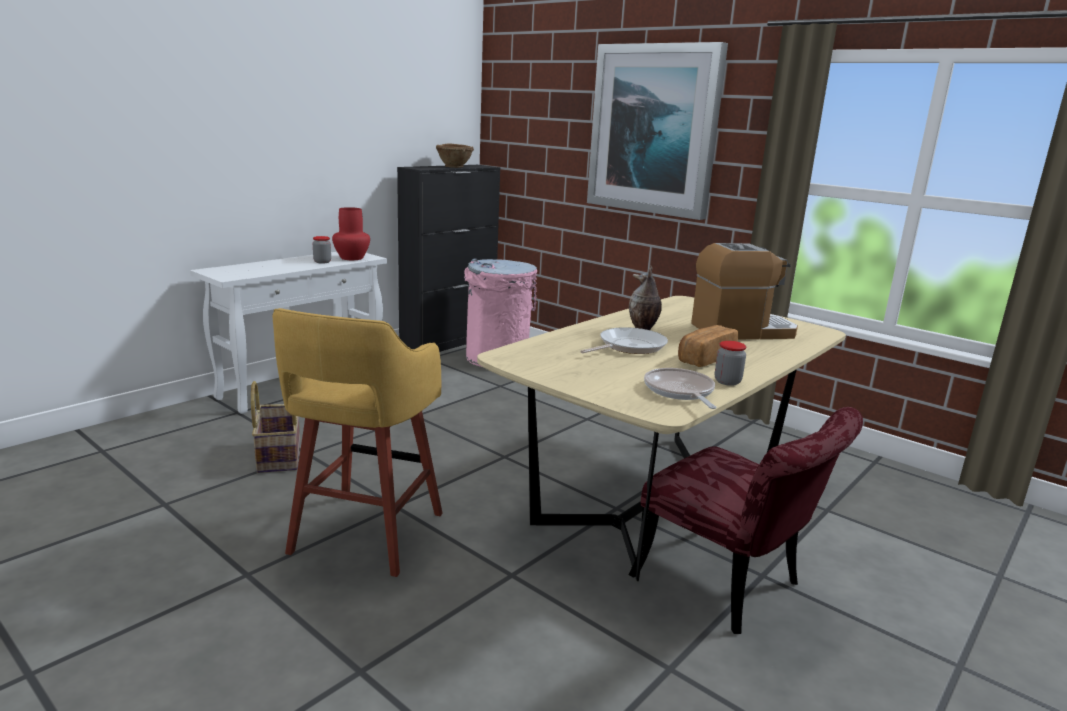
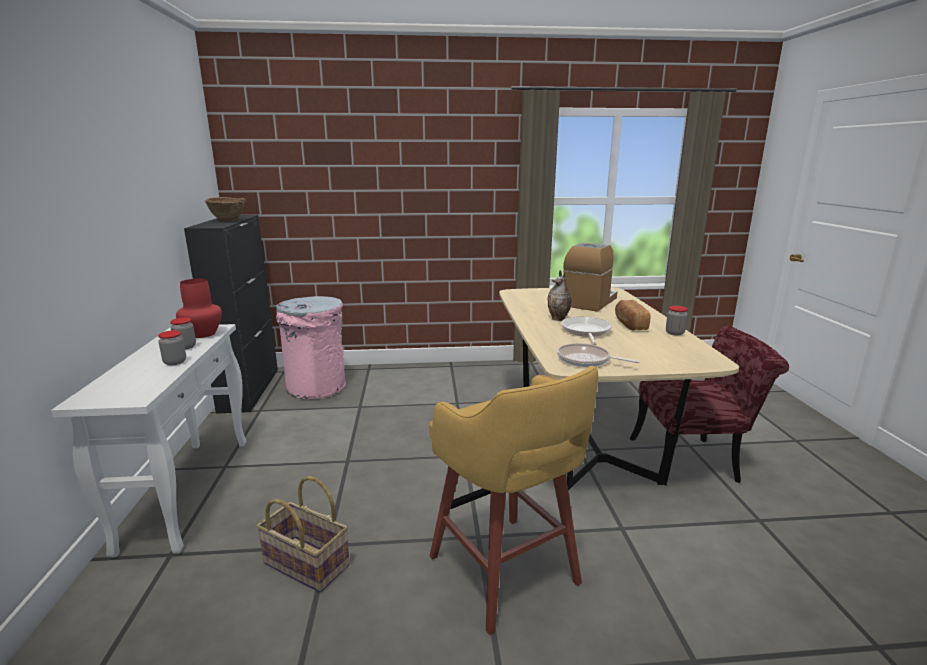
camera: 45 degrees left, 0 degrees up
(294, 267) = (175, 362): none -> jar
(654, 130) = (418, 169): picture -> none
(680, 392) = (682, 348): frying pan -> frying pan (586, 360)

